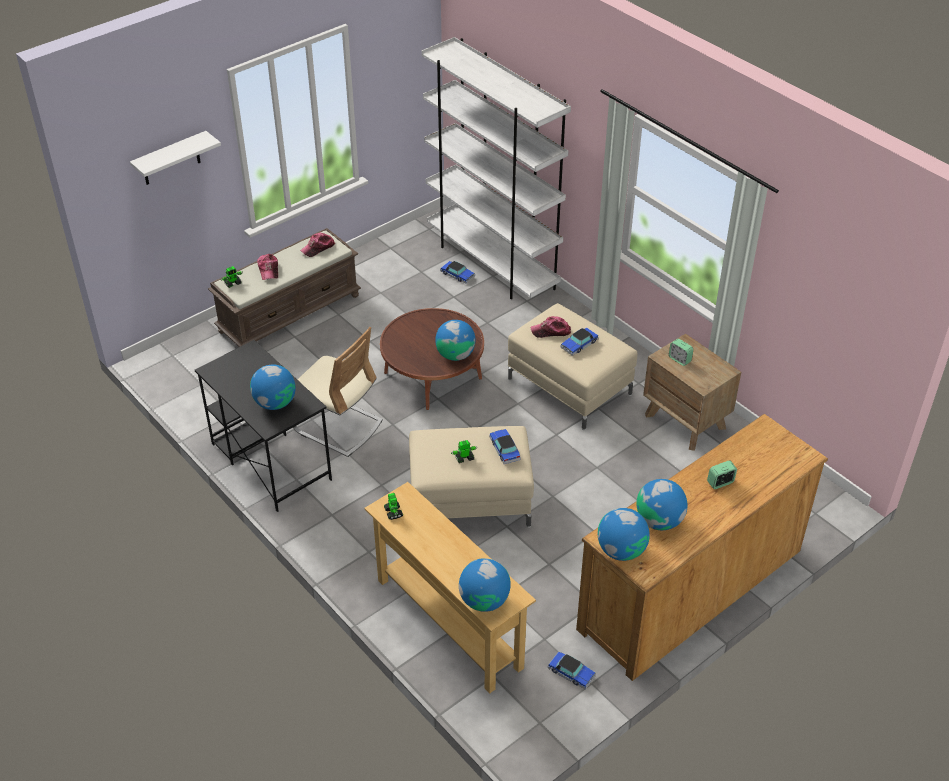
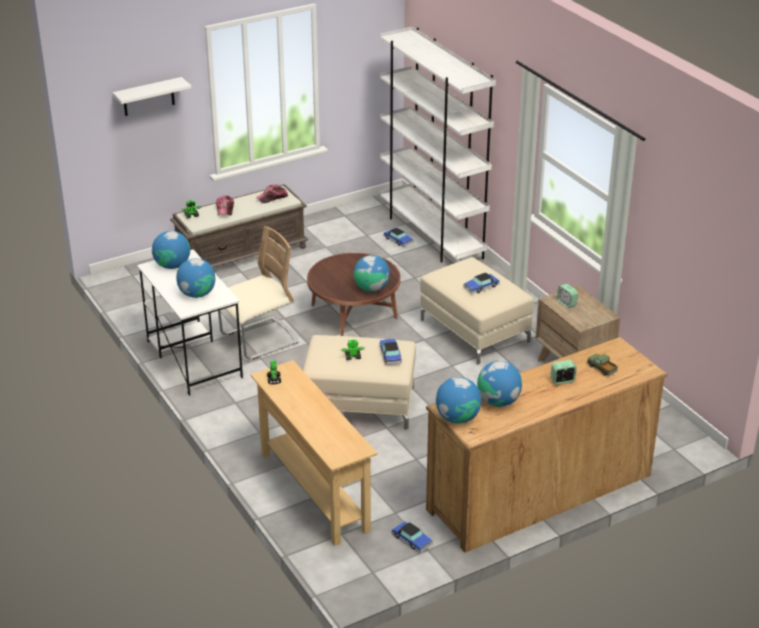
camera: 10 degrees right, 10 degrees down
(270, 461) = (193, 358): black desk -> white desk
(338, 426) = (259, 340): beige chair -> beige chair turned 75 degrees counterclockwise
(484, 600) = (332, 448): globe -> globe (172, 265)
(551, 331) = (459, 275): cap -> none
(757, 460) = (602, 368): none -> toy truck

